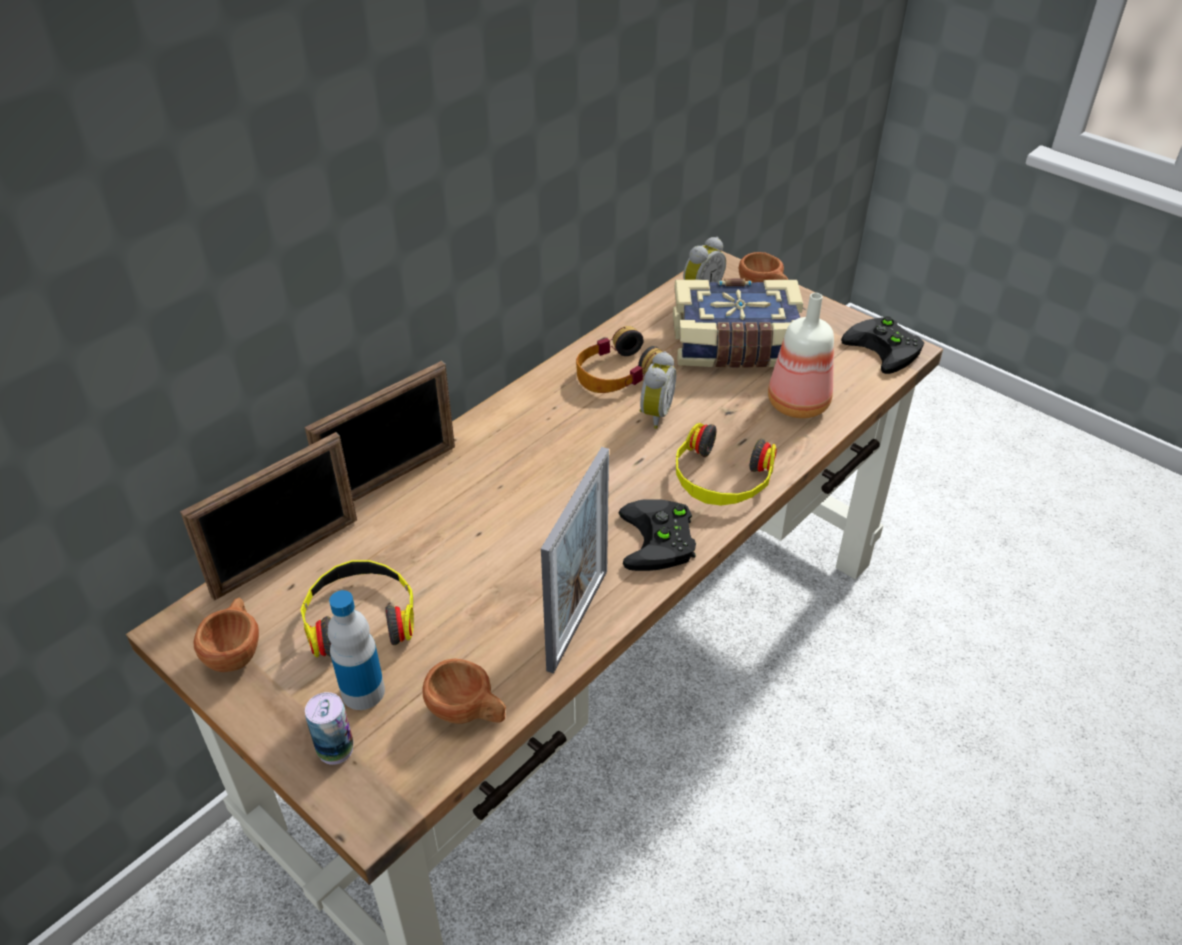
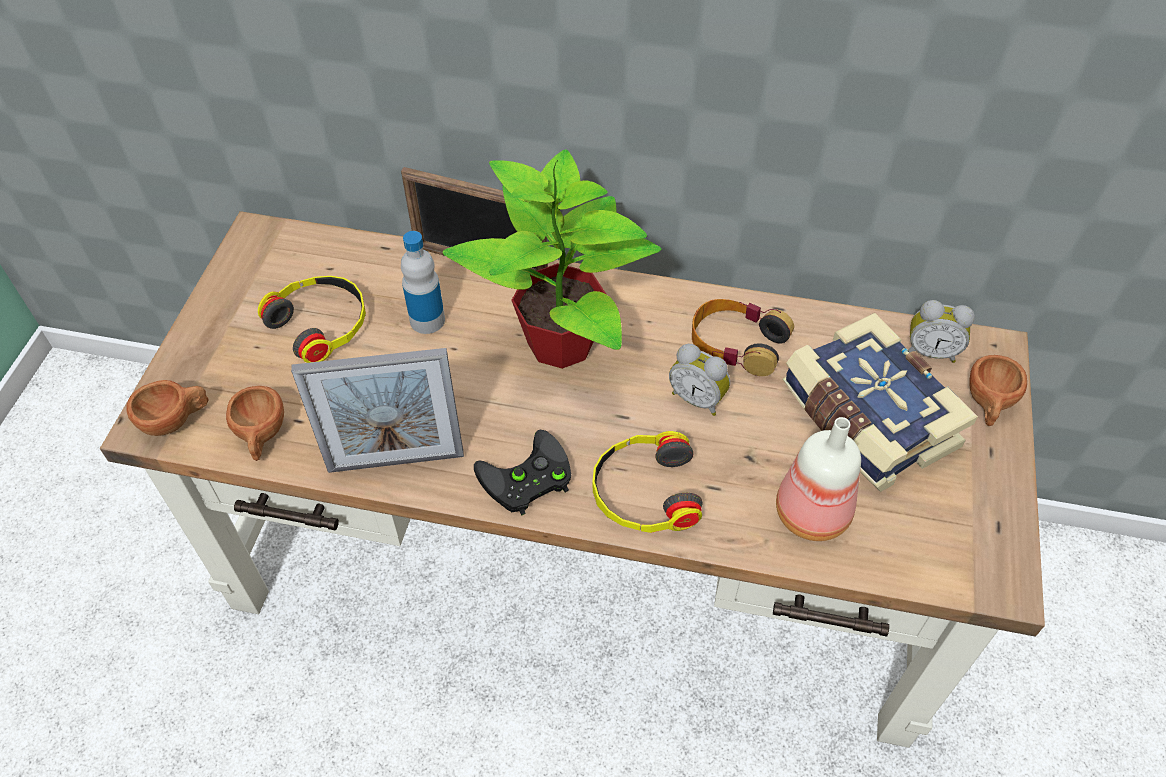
camera: 60 degrees right, 10 degrees up
(236, 650) = (253, 274): brown cup -> brown cup (176, 420)
(287, 557) = (356, 250): picture frame -> none
(335, 749) = (192, 376): can -> none
(363, 692) = (251, 364): bottle -> bottle (427, 320)
(533, 463) = (563, 342): none -> potted plant
(653, 414) = (698, 398): alarm clock -> alarm clock turned 45 degrees clockwise
(887, 349) = (987, 565): black game controller -> none

